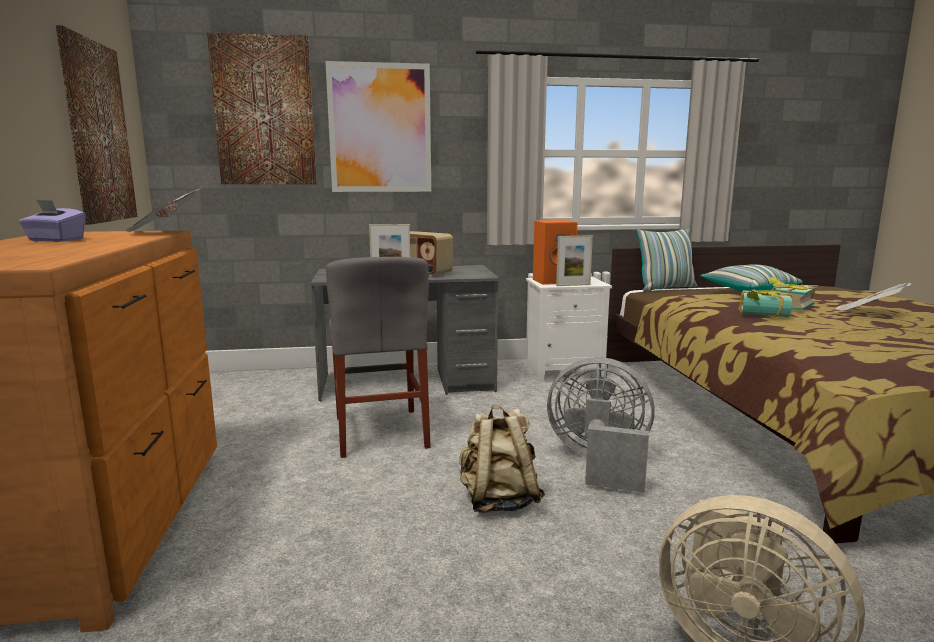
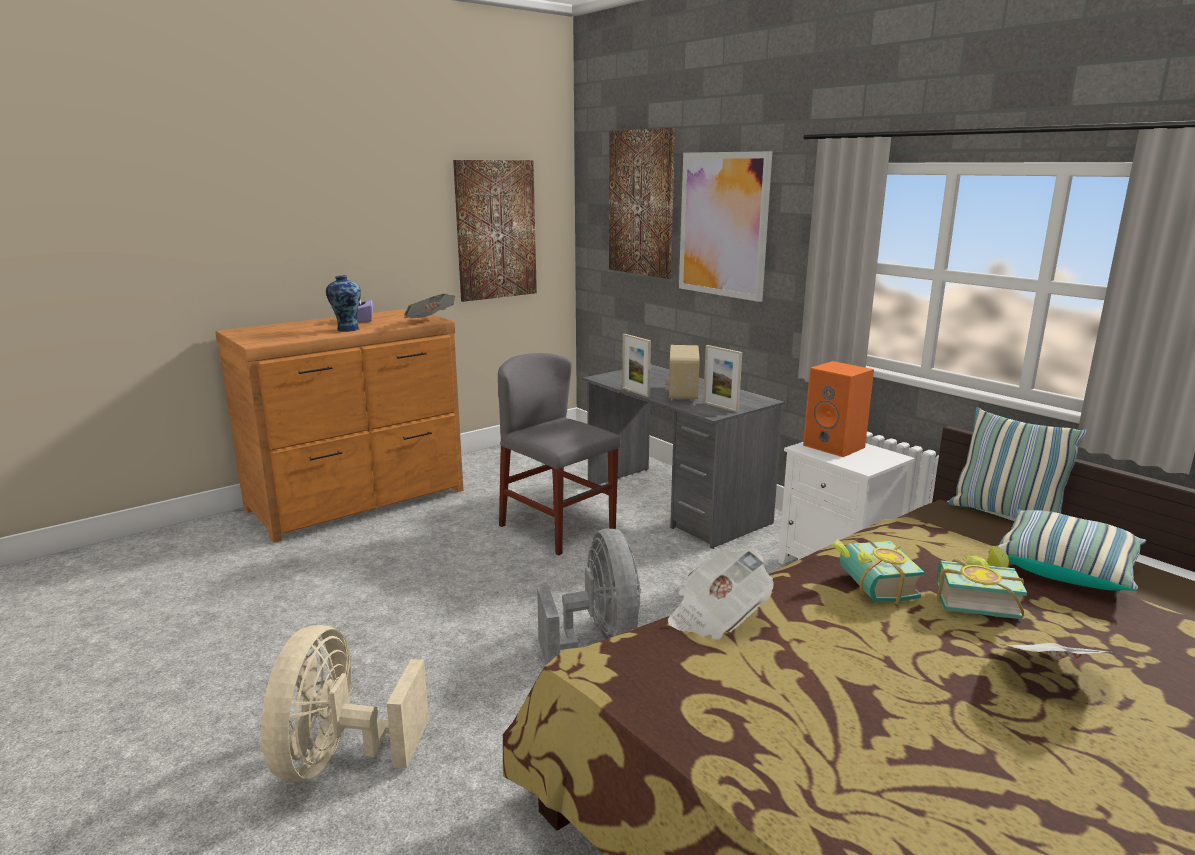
camera: 60 degrees right, 5 degrees up
(95, 244) = (347, 329): none -> vase
(380, 432) = (557, 528): grey chair -> grey chair turned 90 degrees clockwise
(498, 501) = (482, 609): beige backpack -> none
(573, 285) = (827, 458): picture frame -> picture frame (720, 407)
(799, 345) = (717, 617): none -> newspaper

